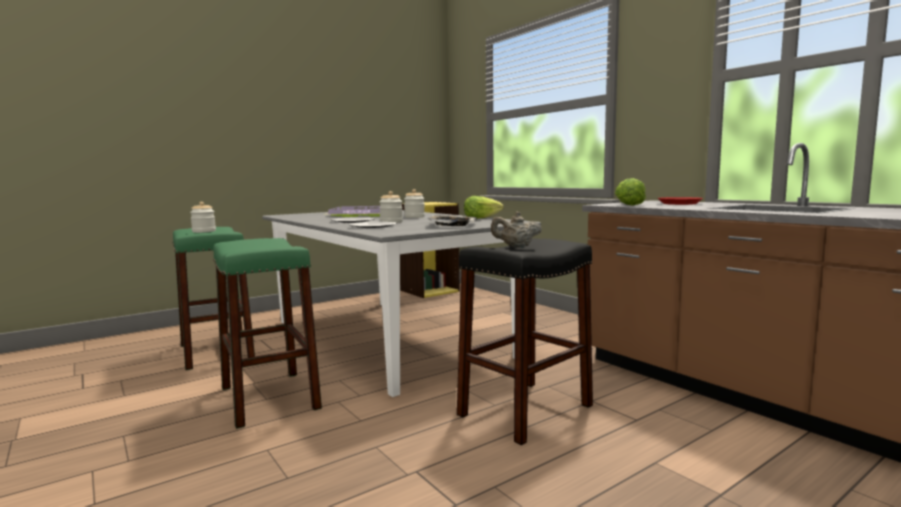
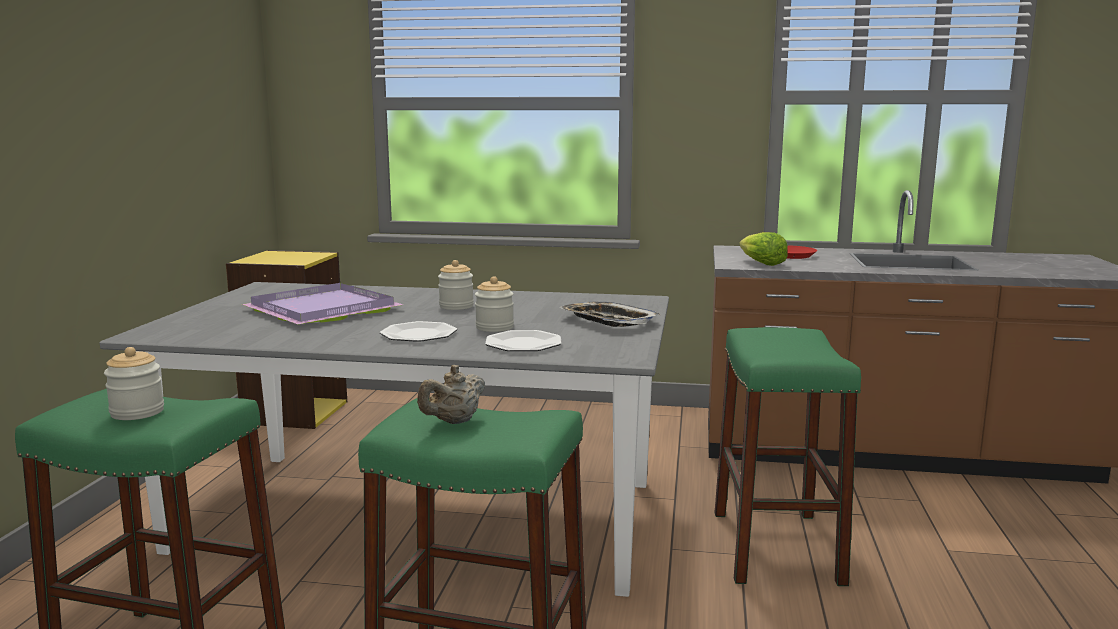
camera: 45 degrees left, 5 degrees up
(481, 218) = (566, 297): lettuce -> none
(516, 247) = (792, 350): beige teapot -> beige teapot (454, 422)
(525, 410) = (776, 547): black stool -> green stool

